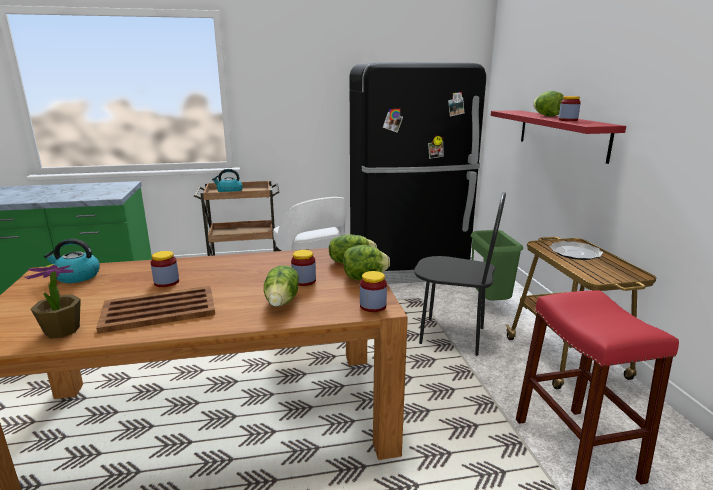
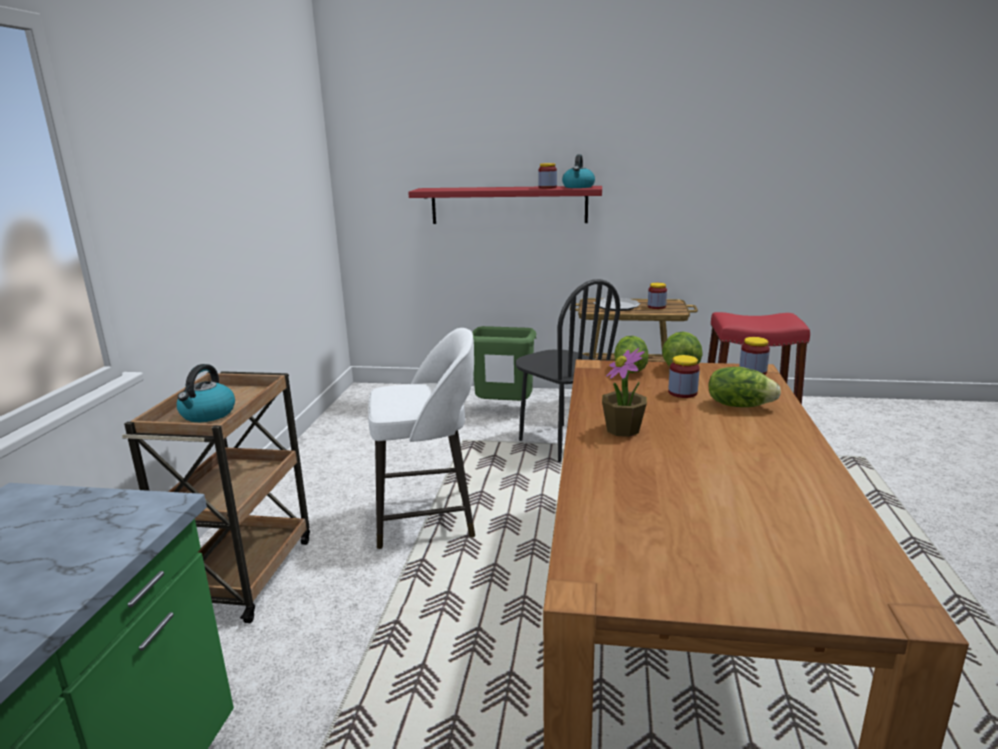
camera: 70 degrees left, 0 degrees up
(62, 330) = (833, 531): potted plant -> potted plant (623, 430)
(76, 276) = (620, 545): kettle -> kettle (578, 187)
(158, 310) = (762, 469): brown tray -> none
(166, 282) = (668, 467): jar -> jar (656, 306)
(408, 267) = (365, 429): black fridge -> none
(452, 336) = (561, 442): black chair -> black chair turned 105 degrees clockwise
(547, 116) = (498, 187): lettuce -> none

